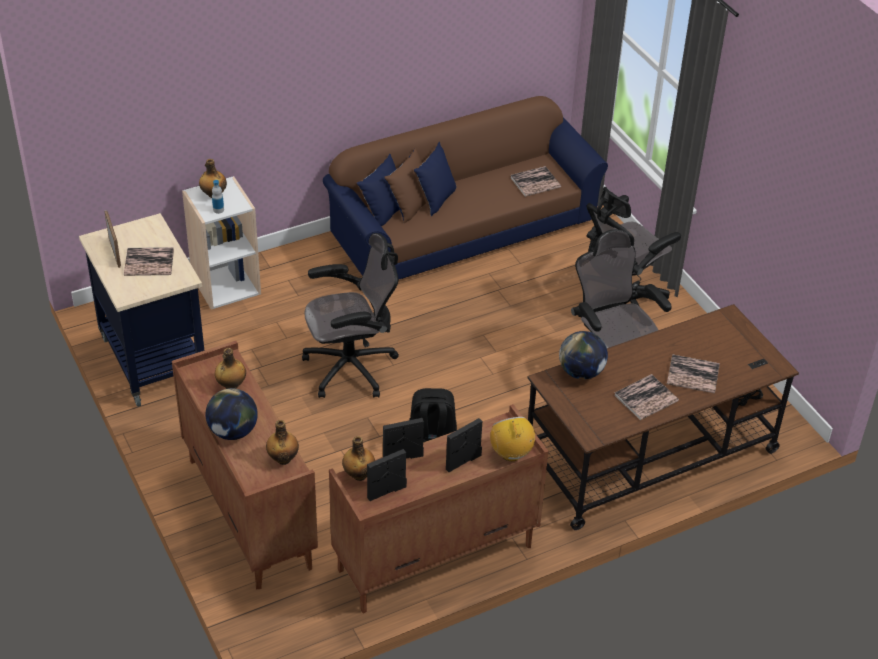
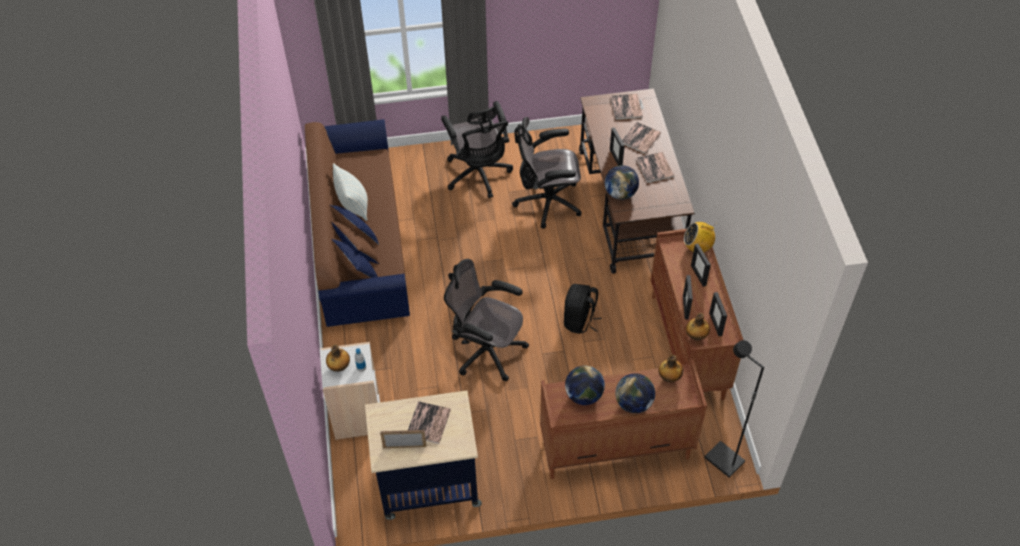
camera: 70 degrees left, 10 degrees up
(231, 385) = (583, 395): bottle -> globe
(265, 627) = (723, 460): none -> black floor lamp
(351, 368) = (487, 351): office chair -> office chair turned 60 degrees counterclockwise
(478, 184) = (353, 206): none -> pillow
(535, 182) = (368, 171): book -> book (626, 107)
(642, 357) = (616, 158): none -> picture frame

